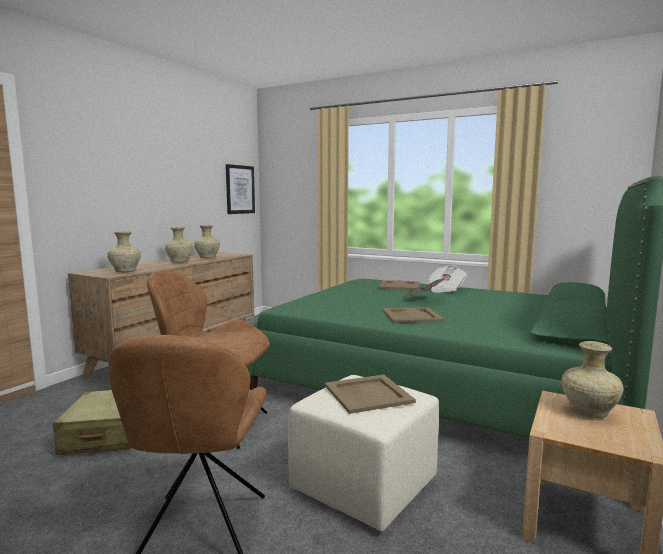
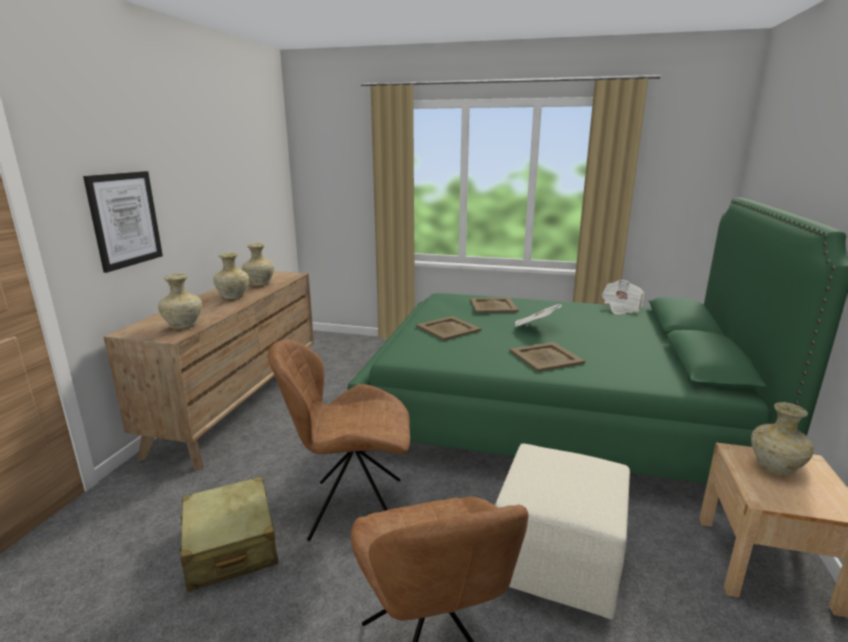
camera: 15 degrees left, 10 degrees up
(240, 189) = (273, 186): picture -> picture (125, 219)
(368, 393) = (567, 474): beige tray -> beige tray (448, 328)
(445, 289) = (542, 307): newspaper -> newspaper (621, 308)

